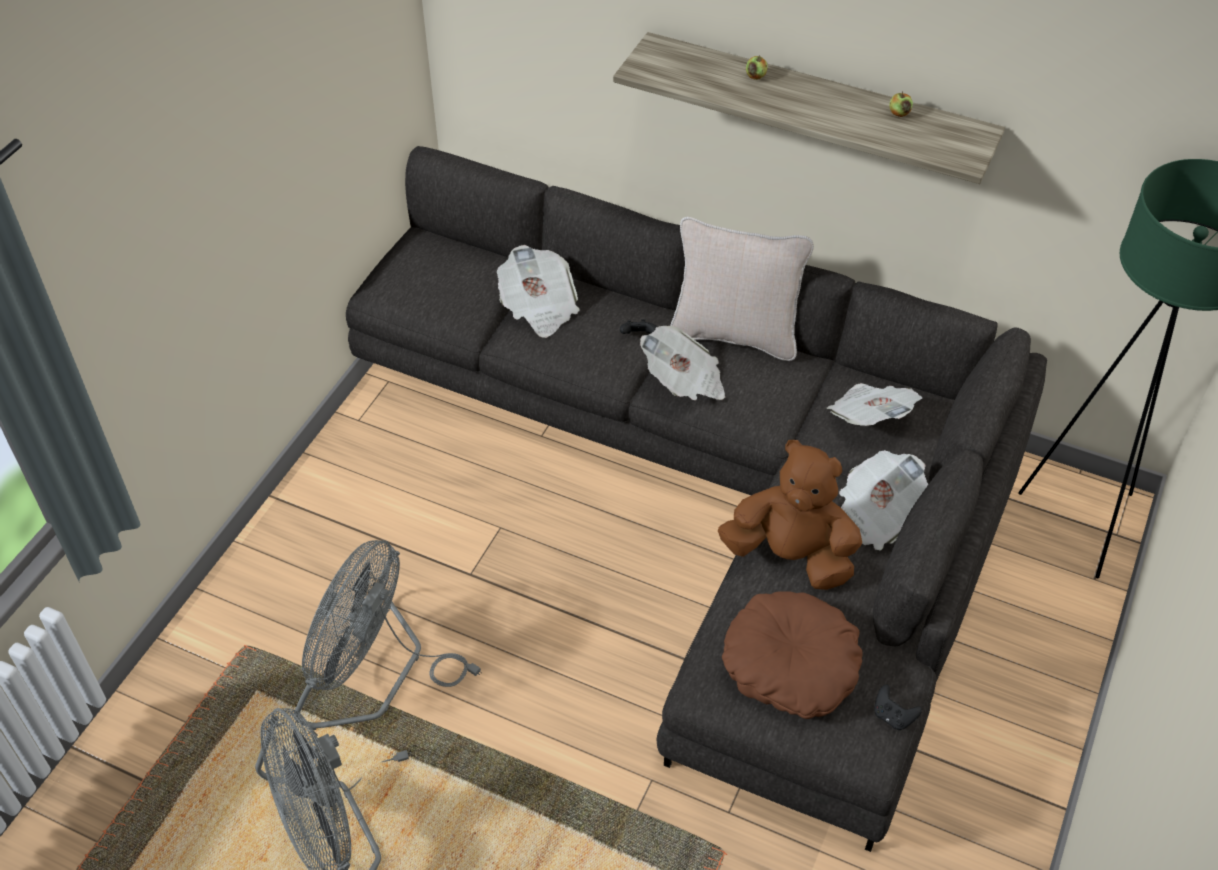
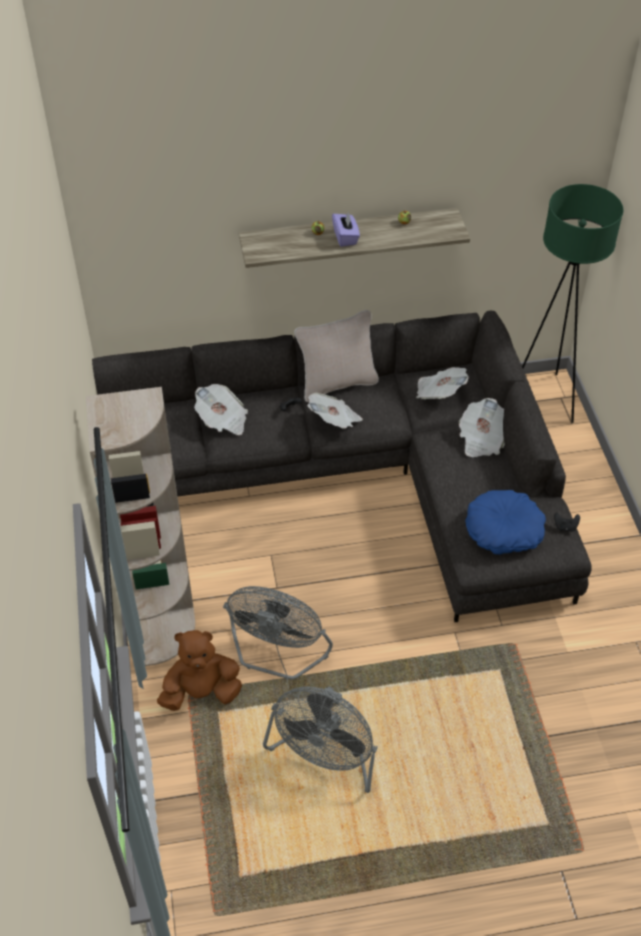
camera: 35 degrees left, 0 degrees up
(279, 559) = (164, 639): none -> beige bookcase
(383, 670) = (276, 661): grey fan -> grey fan turned 120 degrees clockwise
(789, 98) = (345, 237): none -> purple tissue box
(791, 555) = (460, 479): brown plush toy -> brown plush toy (201, 692)
(792, 663) = (503, 529): brown pillow -> blue pillow

